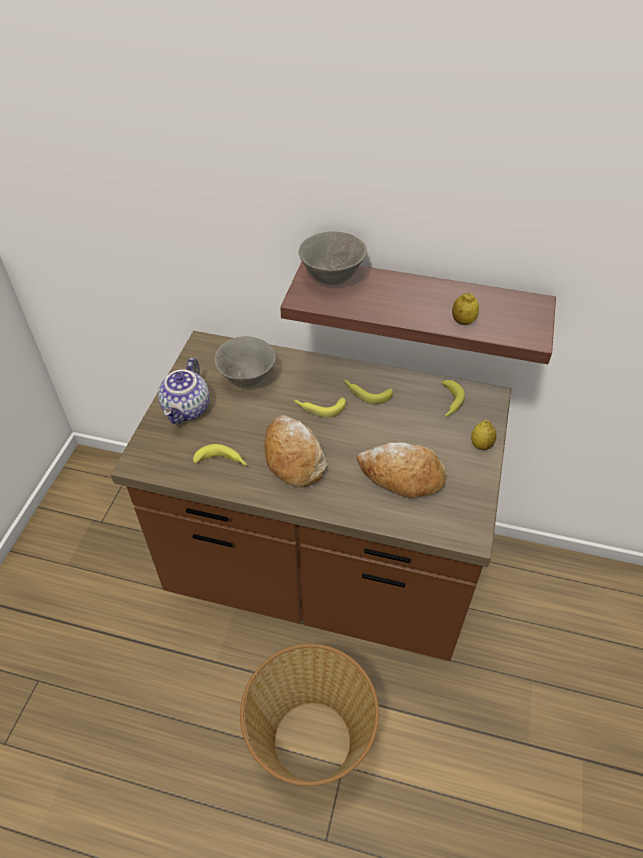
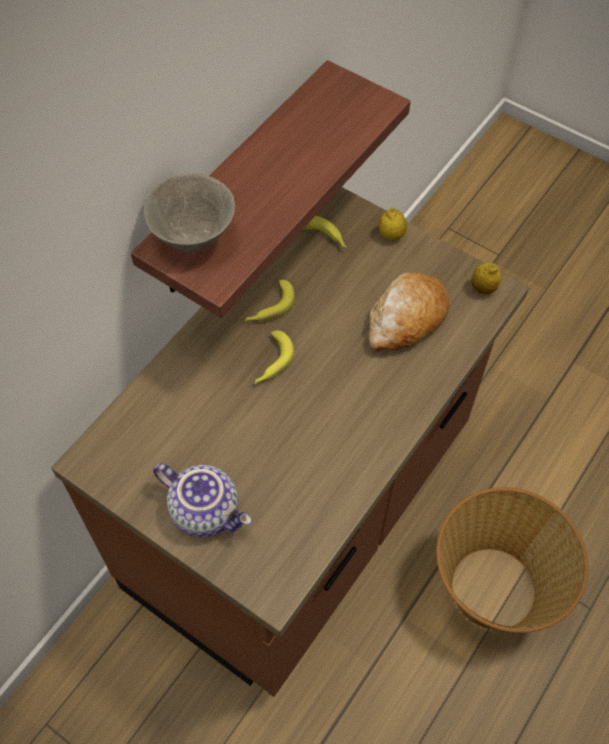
camera: 70 degrees left, 10 degrees up
(222, 462) = (314, 491): banana -> none
(247, 379) = (185, 425): grey bowl -> none
(293, 457) = (338, 413): bread -> none
(463, 321) = (332, 148): lemon -> lemon (483, 288)

